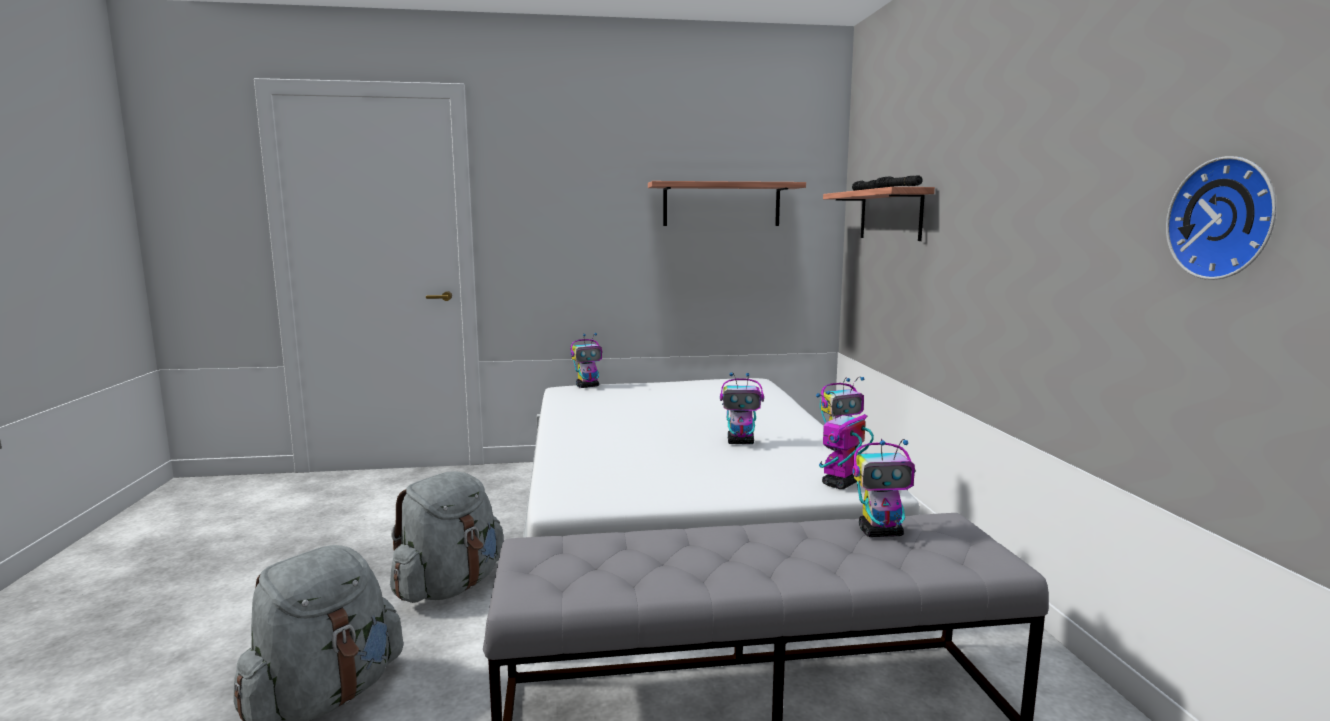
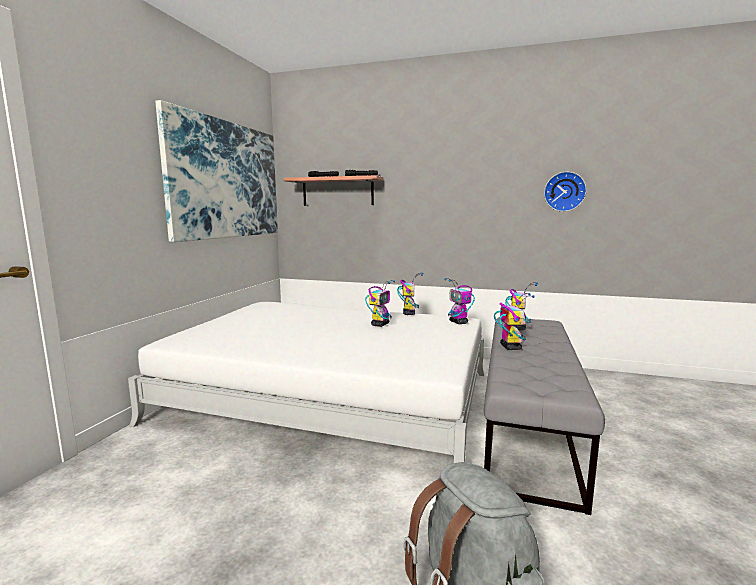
camera: 65 degrees left, 0 degrees up
(450, 587) = (332, 506): grey backpack -> none
(588, 386) = (180, 335): toy robot -> toy robot (510, 347)
(721, 204) = (226, 180): shelf -> picture

